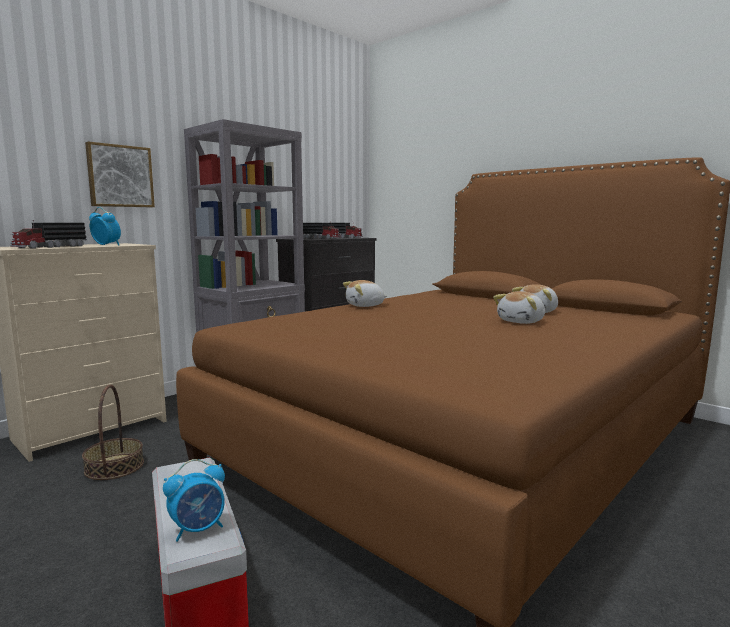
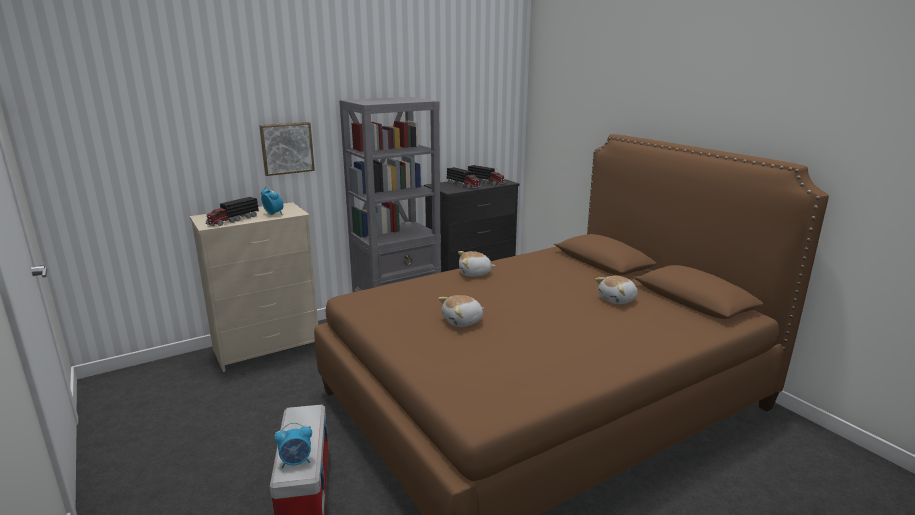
camera: 15 degrees right, 10 degrees up
(114, 466) = (275, 385): basket -> none
(522, 322) = (586, 316): plush toy -> plush toy (463, 321)

